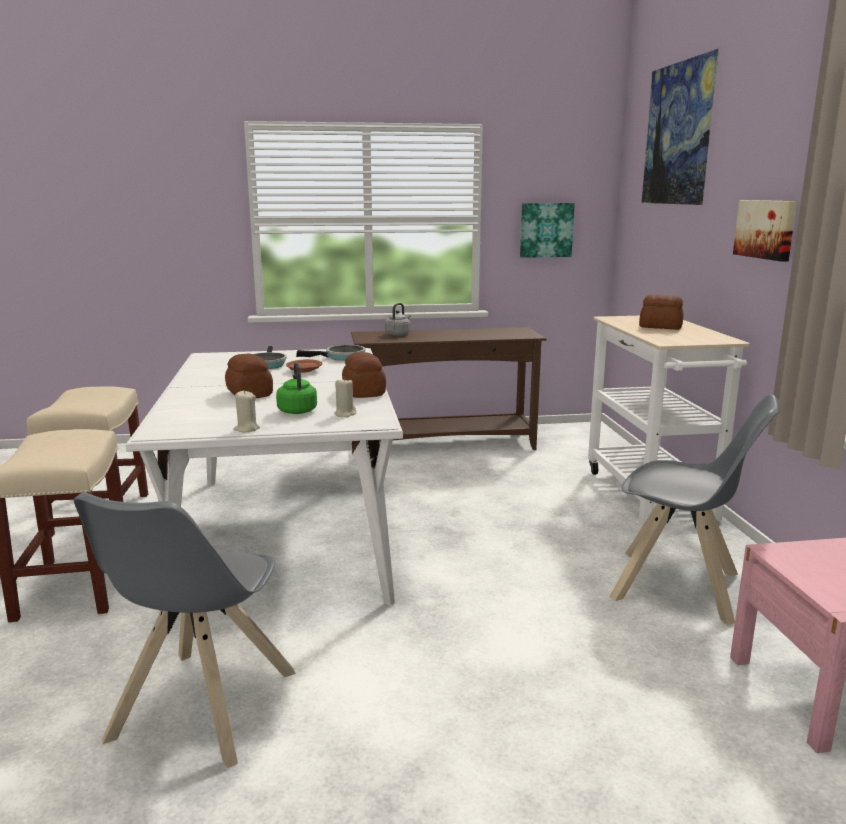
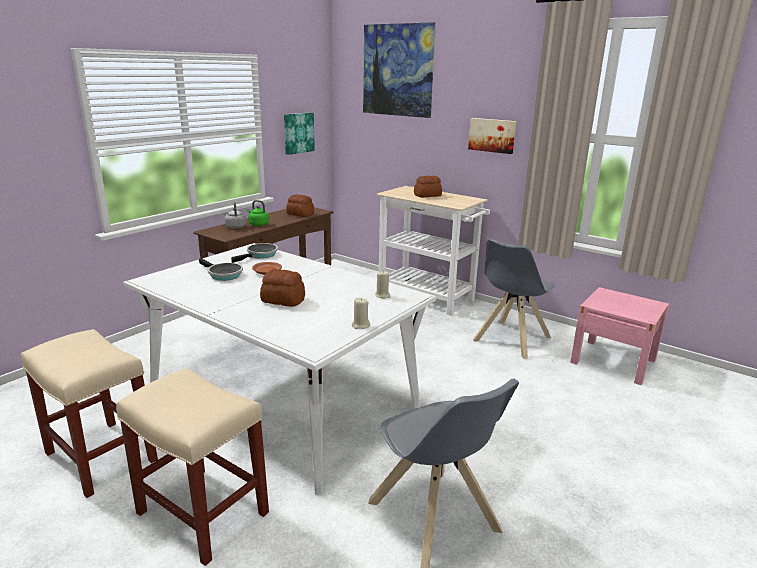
camera: 45 degrees left, 5 degrees up
(297, 410) = (350, 302): green kettle -> green kettle (258, 224)
(364, 392) = (349, 277): bread -> bread (300, 214)
(680, 587) = (510, 340): grey chair -> grey chair turned 150 degrees clockwise

